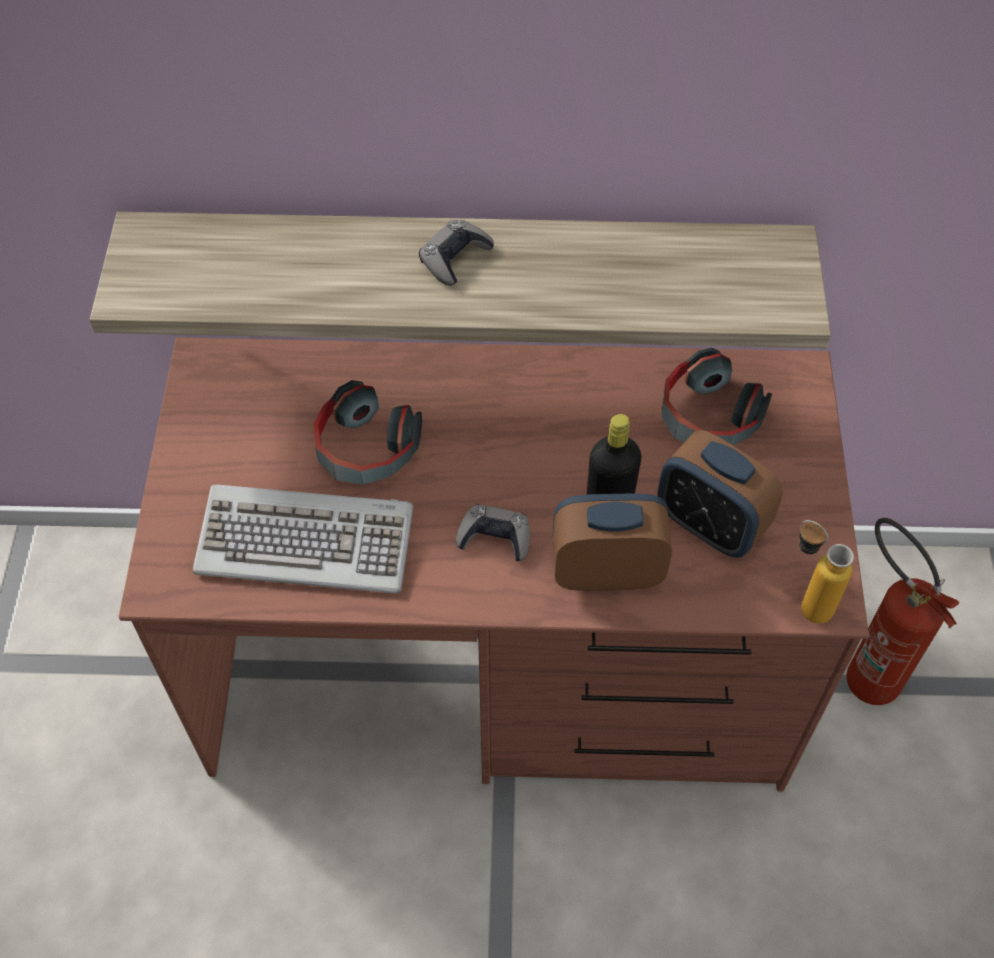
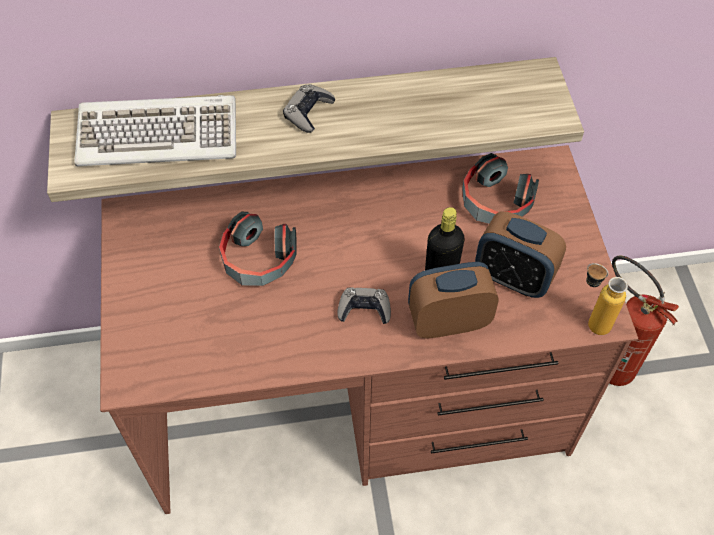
camera: 10 degrees left, 0 degrees up
(306, 541) = (229, 332): keyboard -> keyboard (158, 134)

